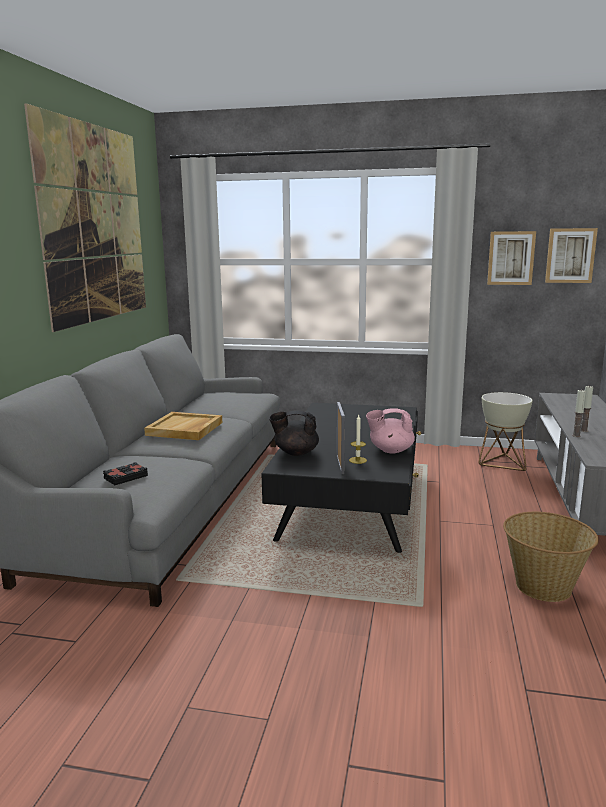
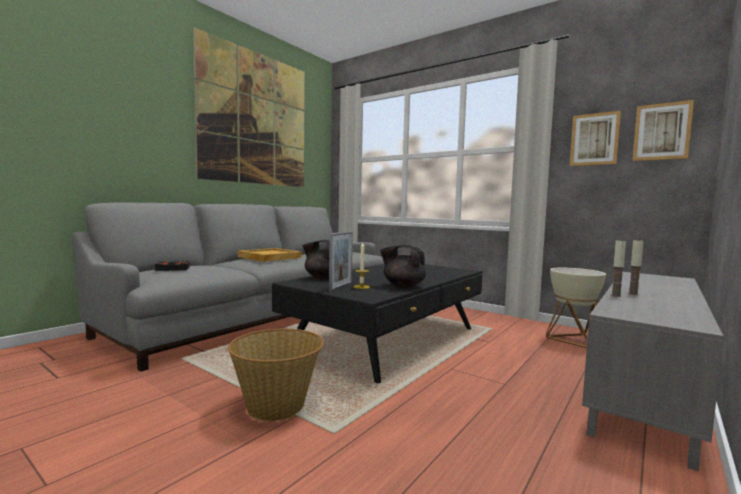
camera: 25 degrees right, 10 degrees down
(390, 450) = (403, 286): pink teapot -> black teapot
(543, 586) = (499, 456): basket -> basket (277, 406)

